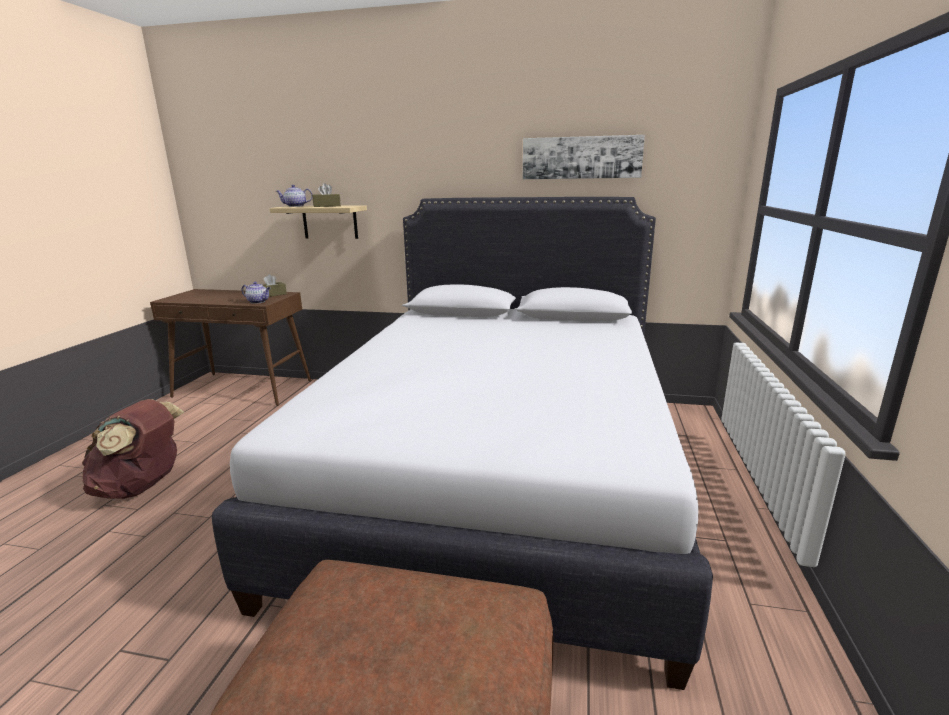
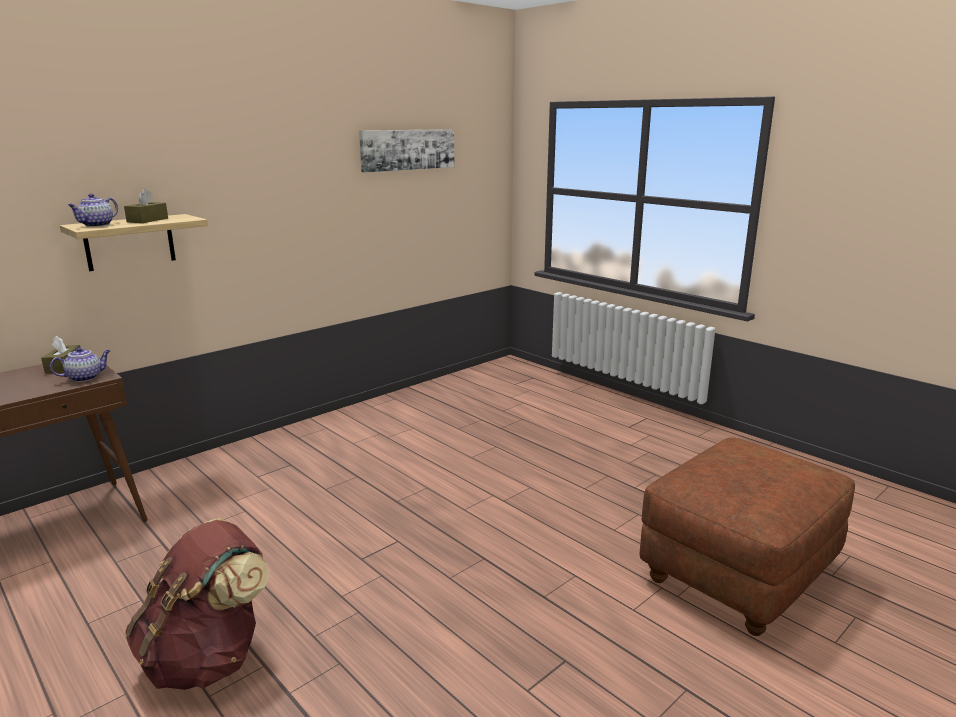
camera: 55 degrees left, 0 degrees up
(495, 475) = (489, 453): white bed -> none

